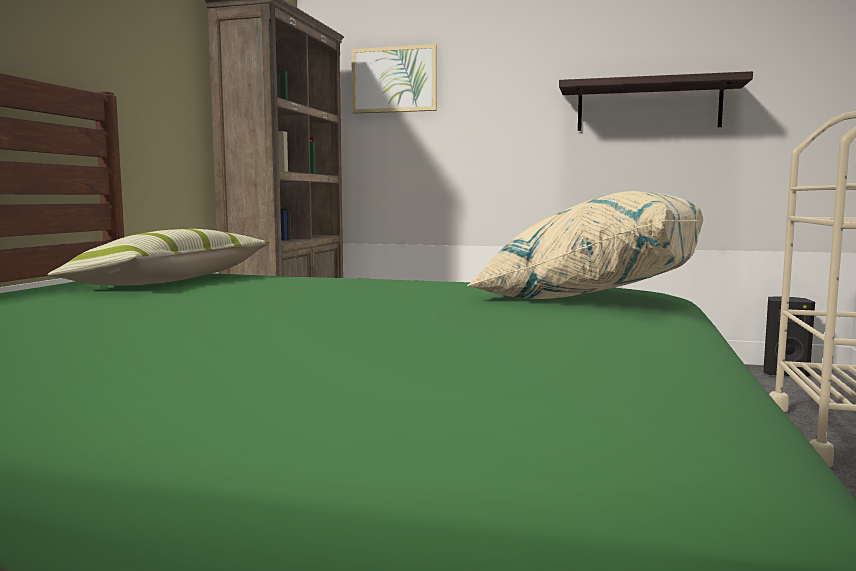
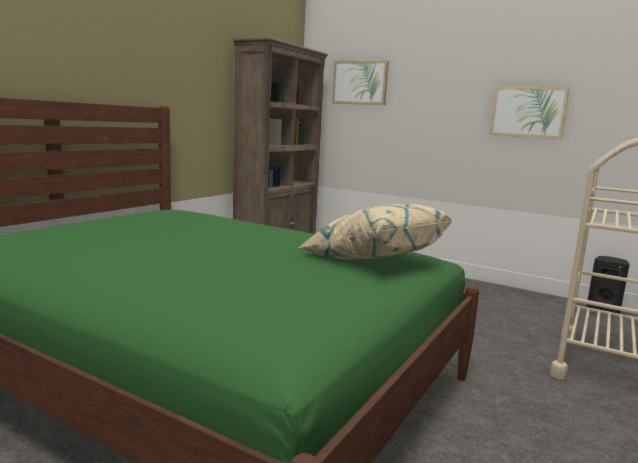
camera: 15 degrees right, 5 degrees up
(173, 281) = (176, 221): pillow -> none
(648, 107) = (528, 112): shelf -> picture

